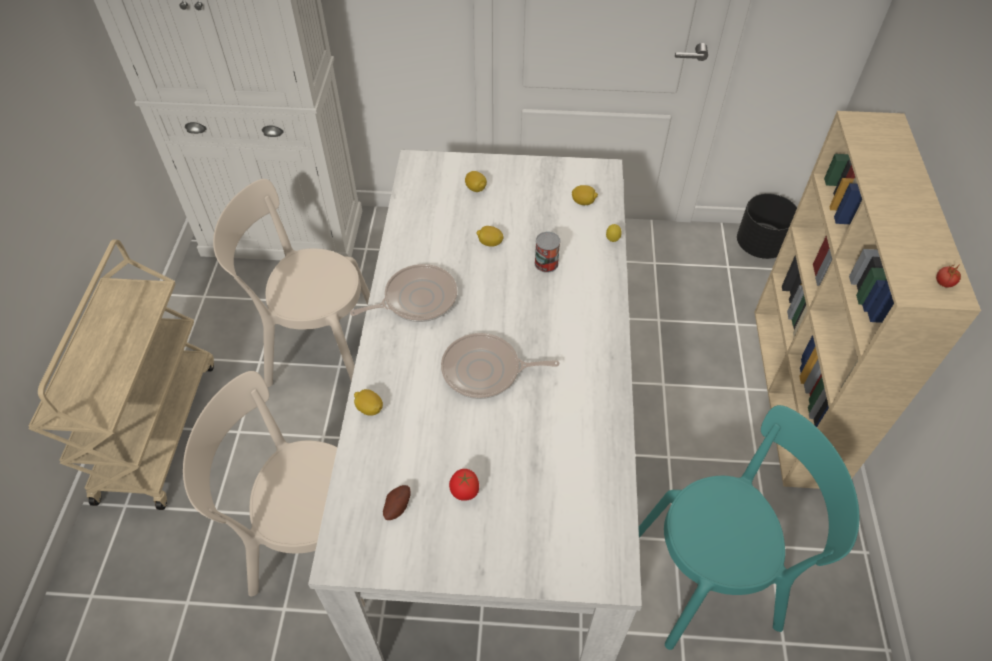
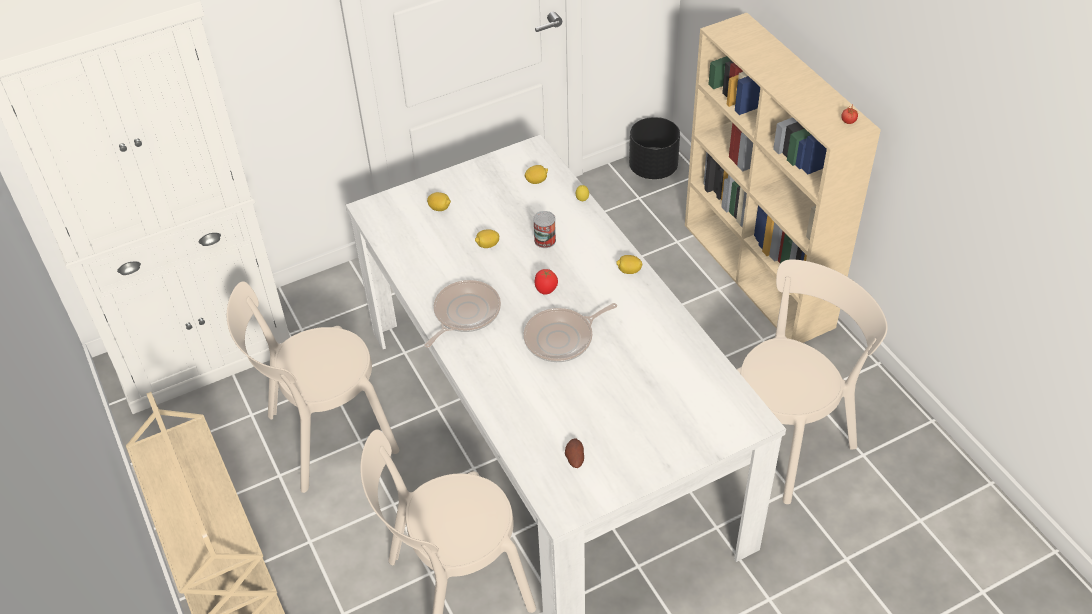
camera: 30 degrees left, 5 degrees down
(369, 408) = (496, 407): lemon -> lemon (629, 271)
(464, 493) = (615, 425): tomato -> tomato (546, 291)
(713, 577) = (786, 438): turquoise chair -> beige chair

